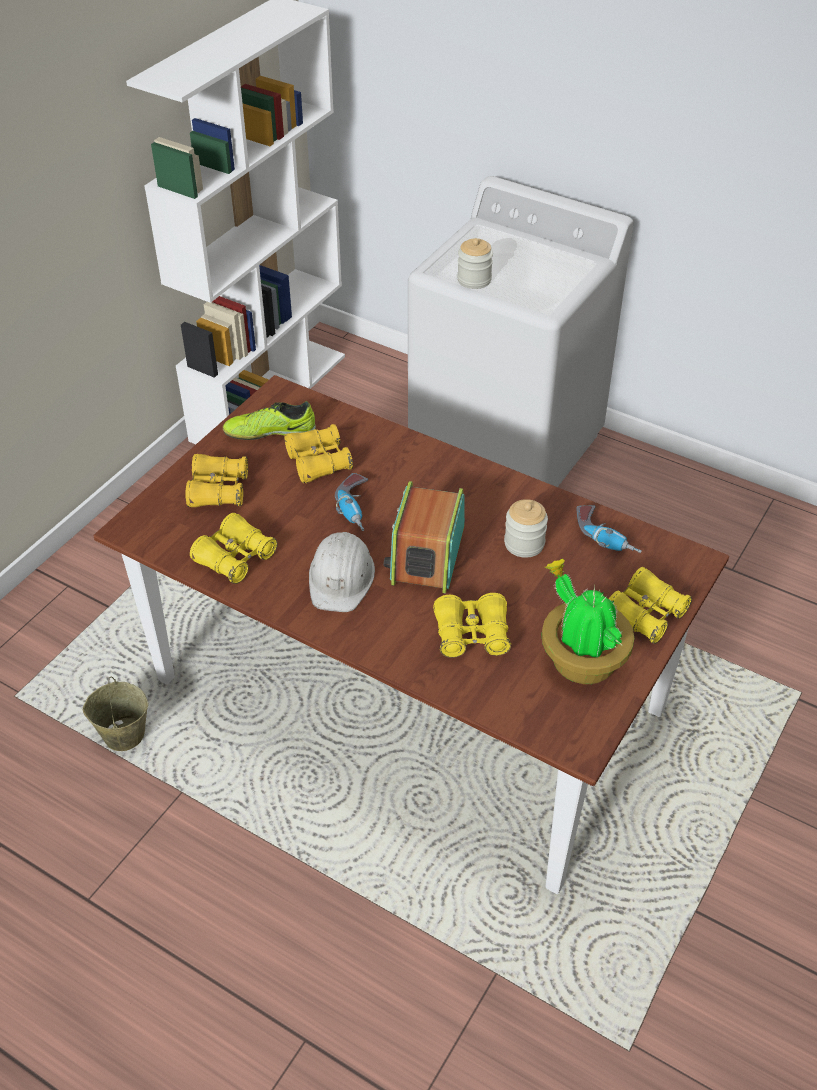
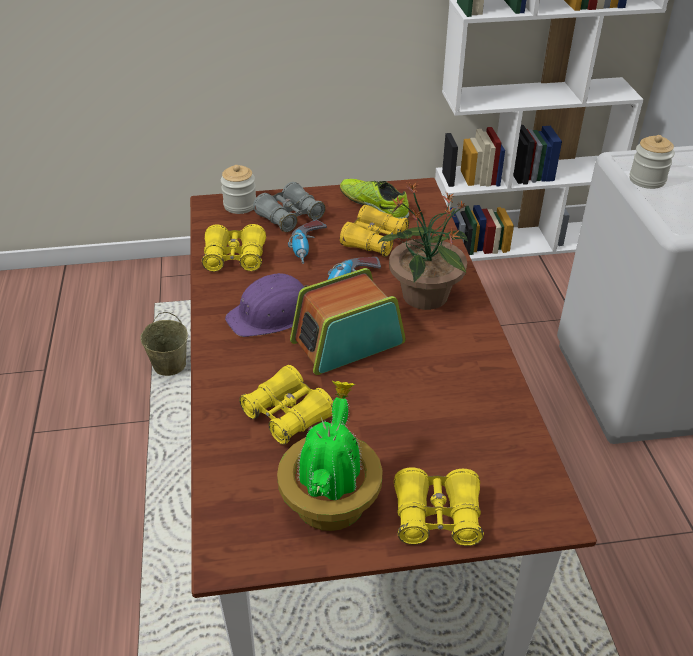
camera: 50 degrees right, 5 degrees down
(218, 490) = (290, 217): yellow binoculars -> grey binoculars
(341, 577) = (271, 314): white hard hat -> purple hard hat
(422, 480) = (424, 296): none -> potted plant
(524, 544) = (427, 389): jar -> jar (240, 205)
(606, 537) = (501, 436): power drill -> power drill (308, 248)

